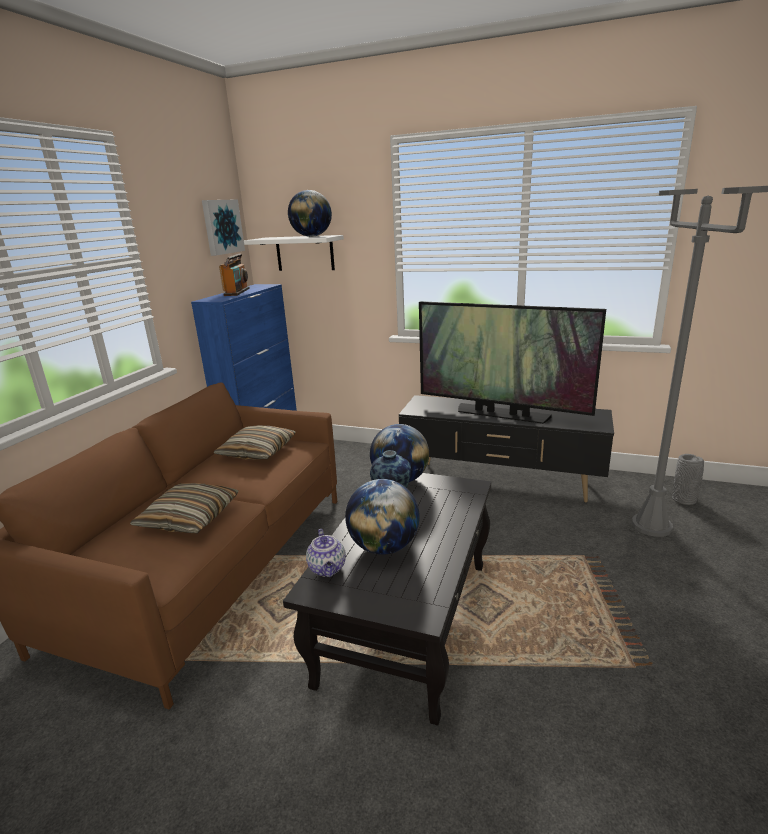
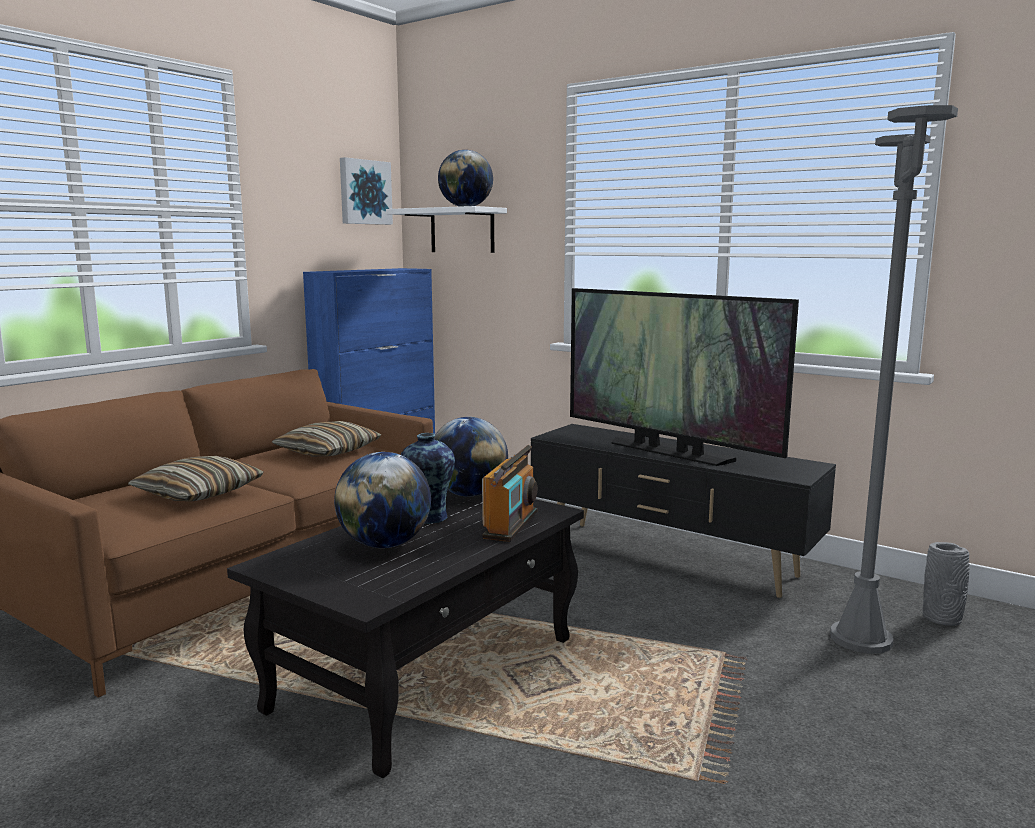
camera: 15 degrees right, 10 degrees down
(237, 292) = (367, 269): radio -> radio (511, 525)
(327, 569) = (301, 552): teapot -> none

